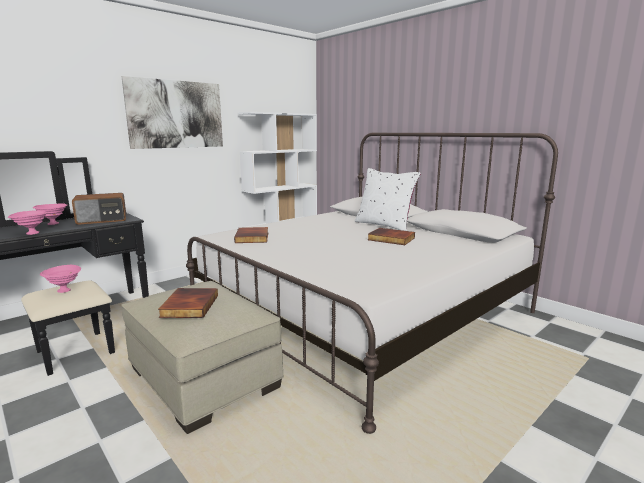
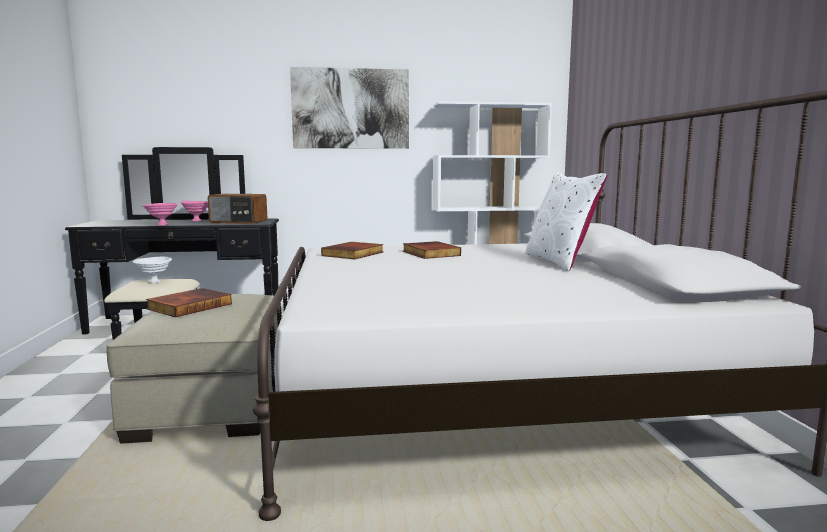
camera: 35 degrees right, 5 degrees down
(65, 291) = (155, 282): pink bowl -> white bowl
(390, 239) = (518, 275): book -> book (430, 253)

